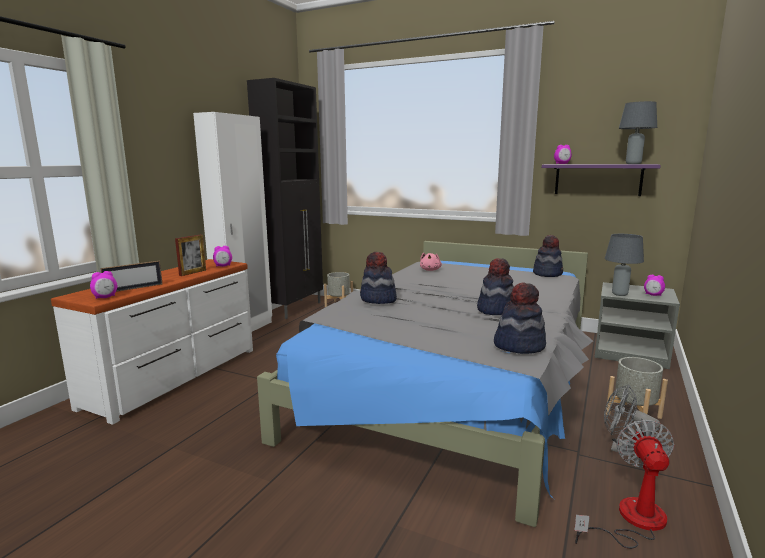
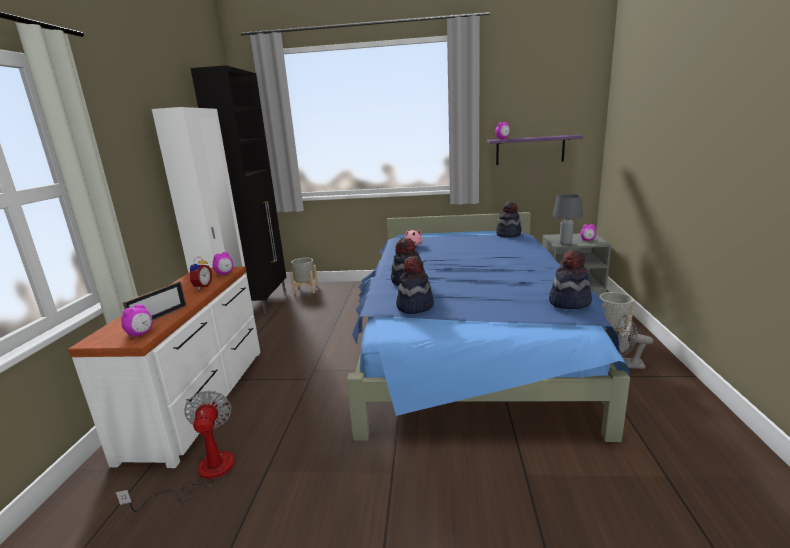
camera: 20 degrees left, 5 degrees up
(193, 273) = (201, 287): picture frame -> alarm clock
(456, 380) = (467, 338): grey bed -> blue bed
(496, 310) = (514, 274): hat -> hat (414, 306)
(631, 521) = (671, 416): fan -> fan (203, 474)
(633, 164) = (560, 136): grey table lamp -> none

